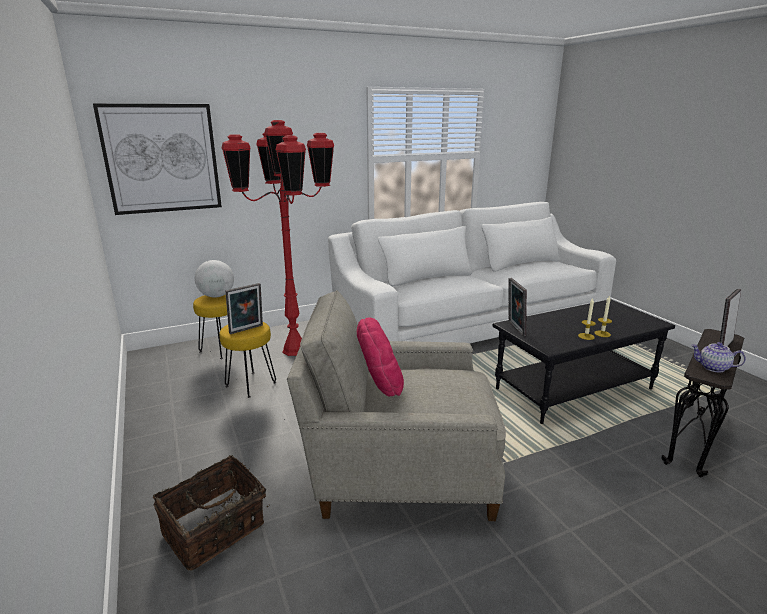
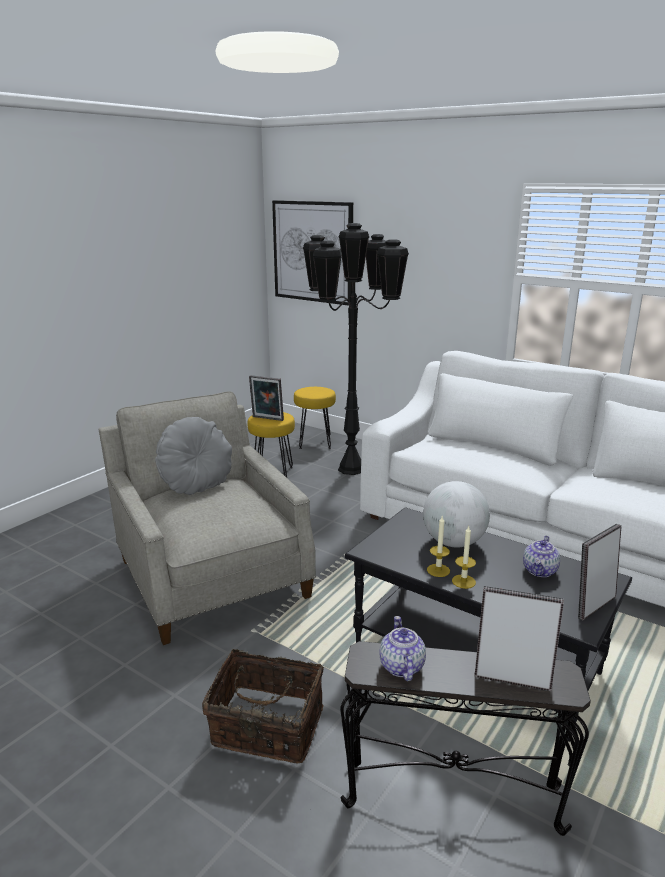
camera: 60 degrees right, 0 degrees up
(215, 530) = (92, 527): basket -> basket (266, 729)
(216, 296) = (319, 390): globe -> globe (453, 542)
(295, 350) = (351, 469): red floor lamp -> black floor lamp
(380, 388) = (197, 487): pink pillow -> grey pillow
(514, 329) = (402, 521): picture frame -> picture frame (593, 605)
(597, 314) = (540, 571): none -> teapot

